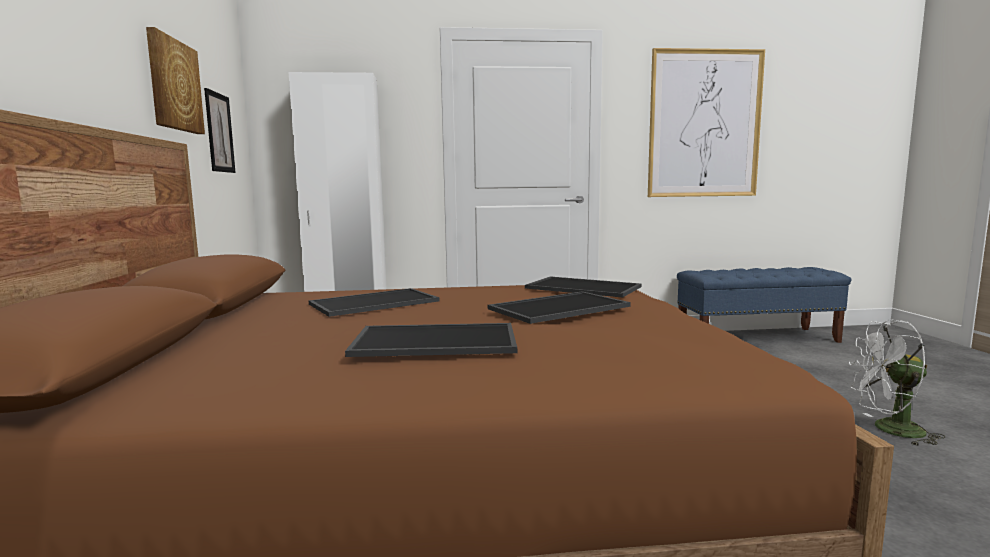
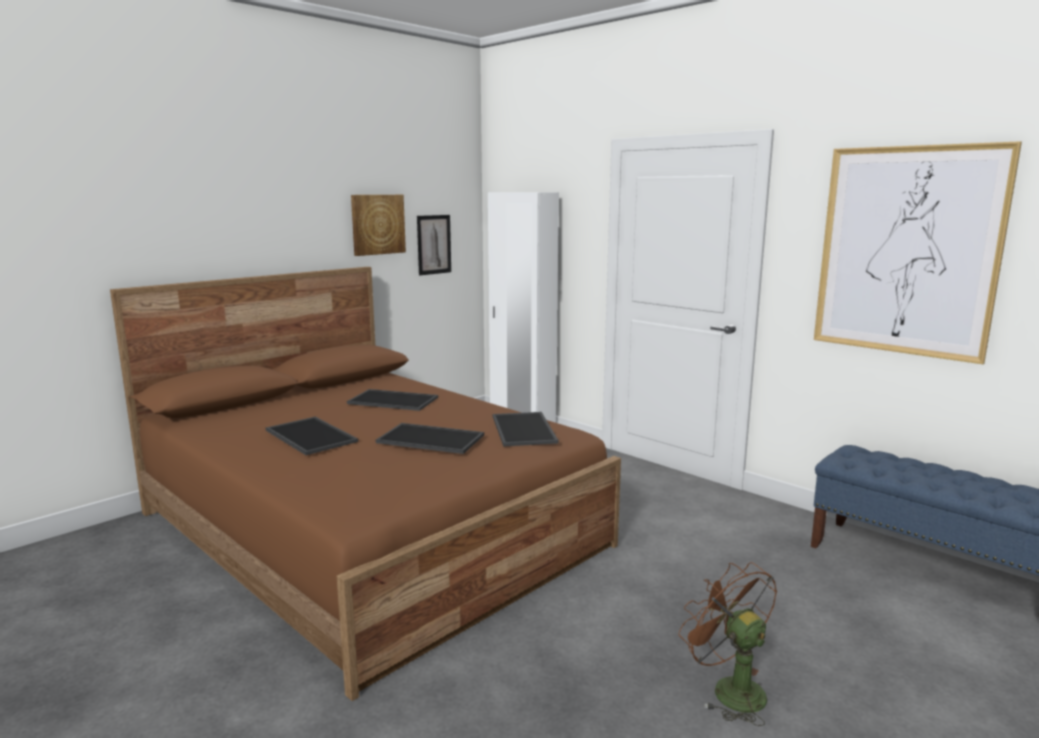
camera: 50 degrees right, 5 degrees up
(889, 430) = (729, 689): white fan -> brown fan

